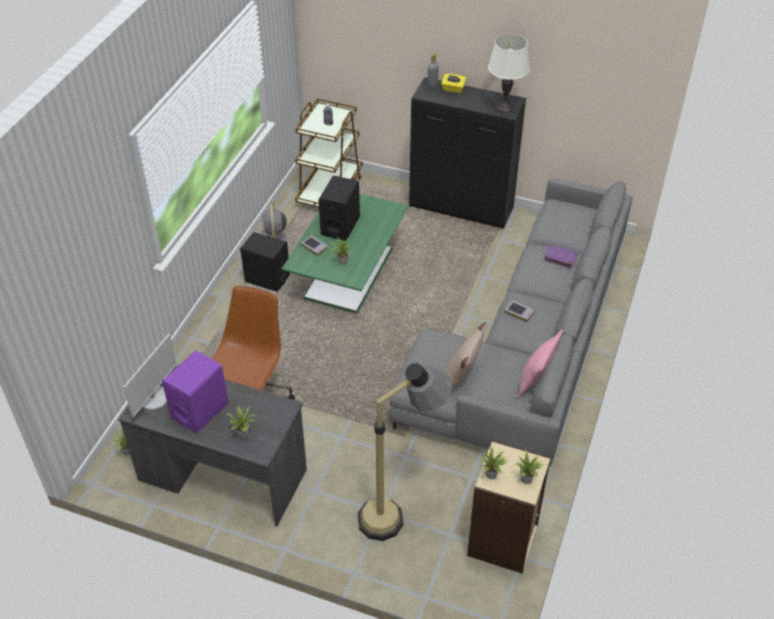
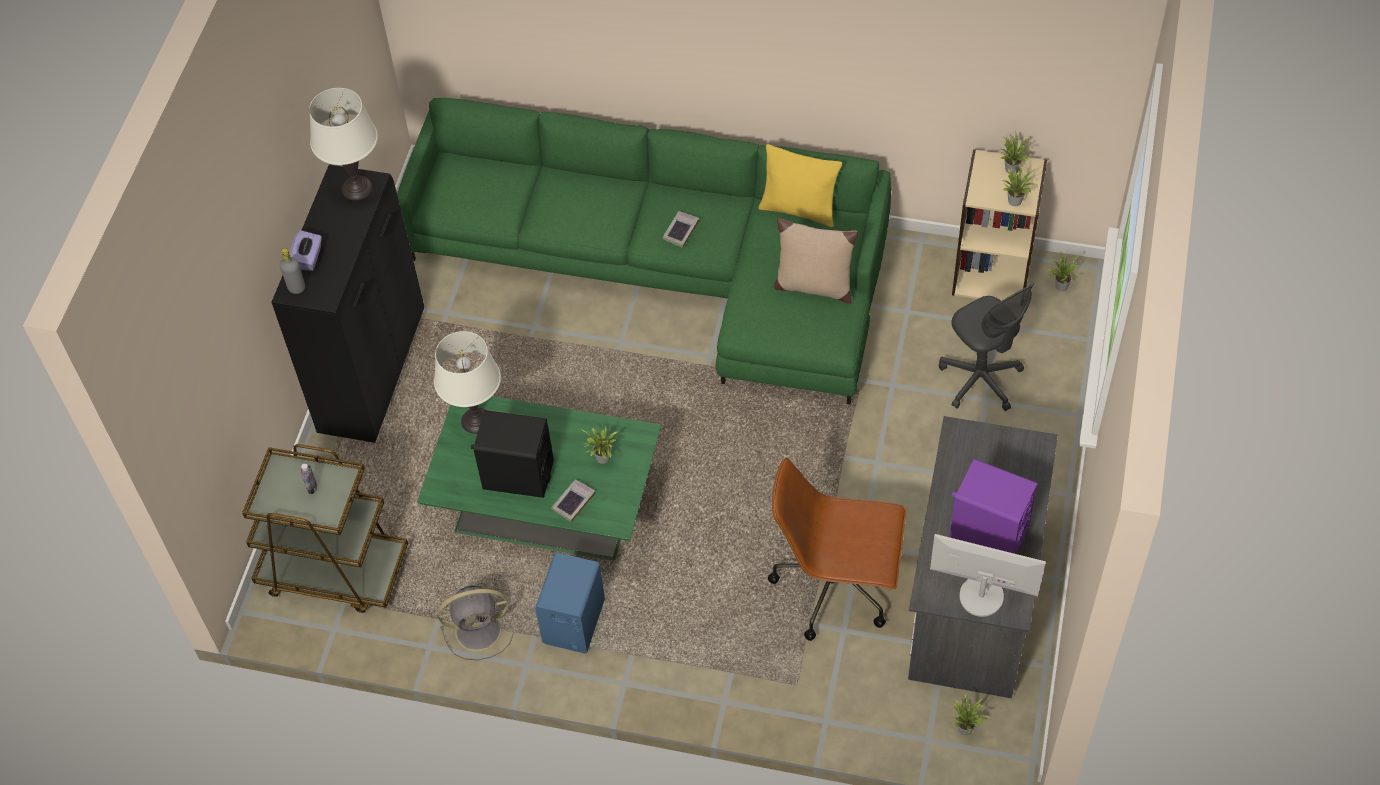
camera: 95 degrees left, 10 degrees up
(244, 433) = (1012, 471): potted plant -> potted plant (1060, 285)
(267, 279) = (574, 622): black speaker -> blue speaker
(384, 212) = (476, 420): none -> white table lamp
(400, 513) = (980, 380): floor lamp -> grey office chair
(453, 89) = (308, 258): yellow tissue box -> purple tissue box
(527, 346) = (669, 268): grey sofa -> green sofa
(535, 381) = (799, 210): pink pillow -> yellow pillow
(560, 258) = (561, 192): purple book -> none

